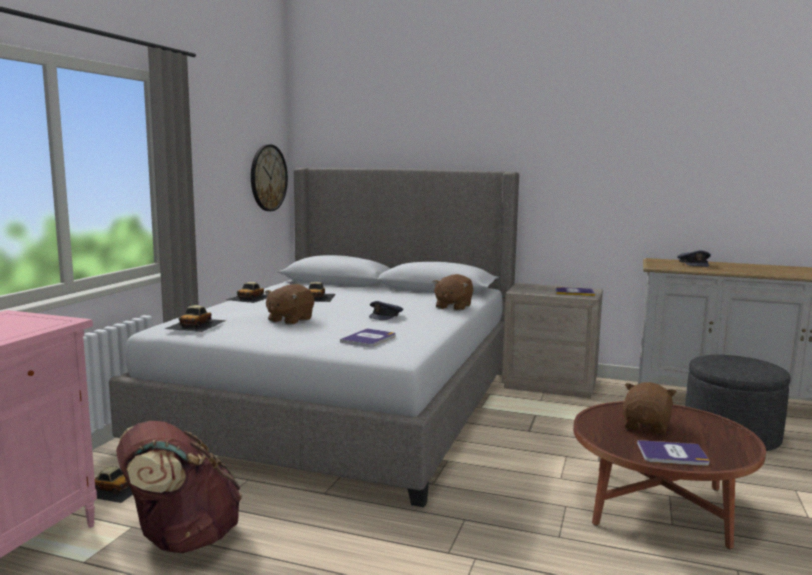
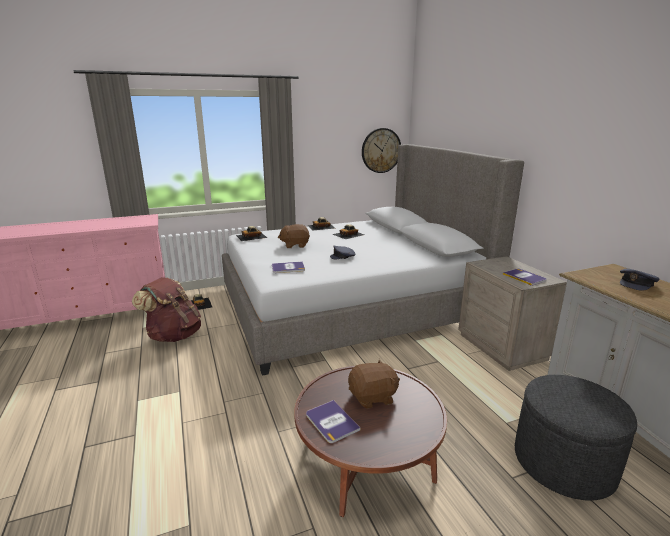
camera: 50 degrees right, 10 degrees up
(453, 307) = (401, 262): brown plush toy -> none

